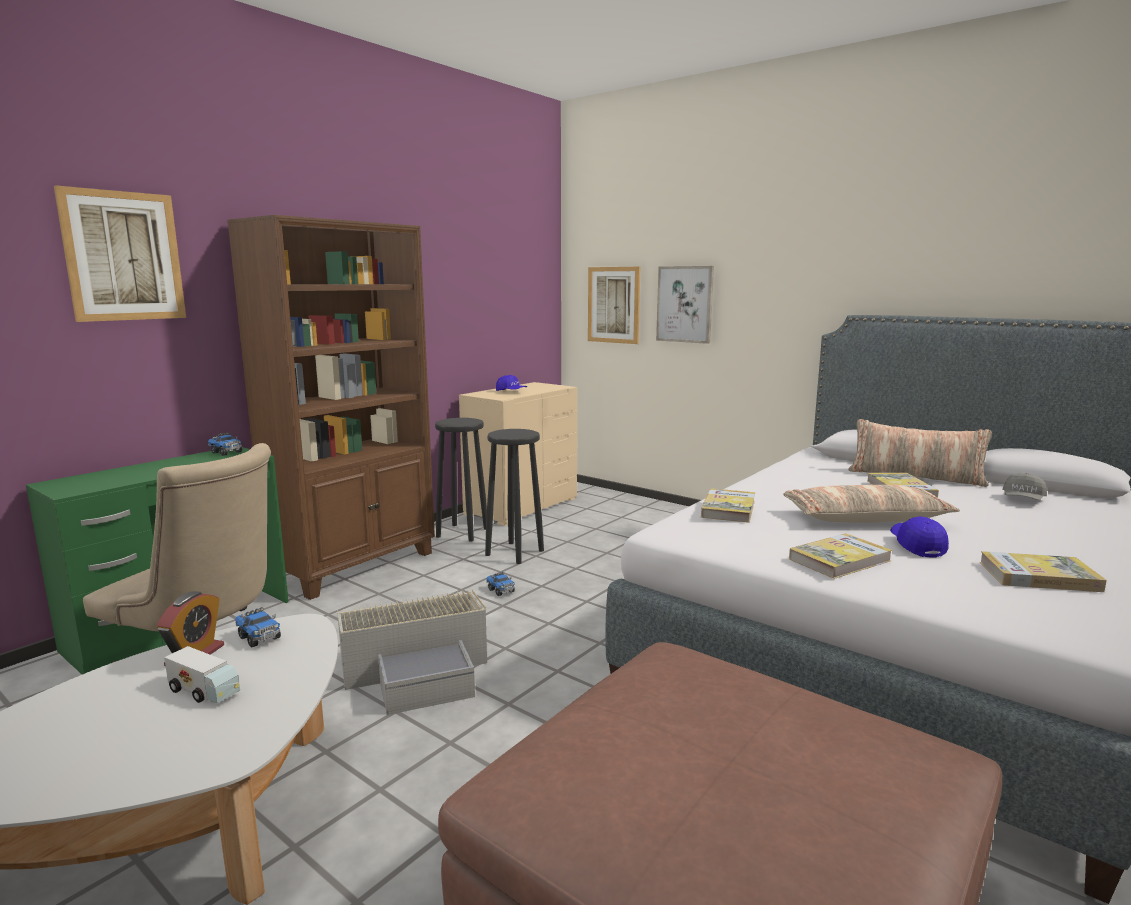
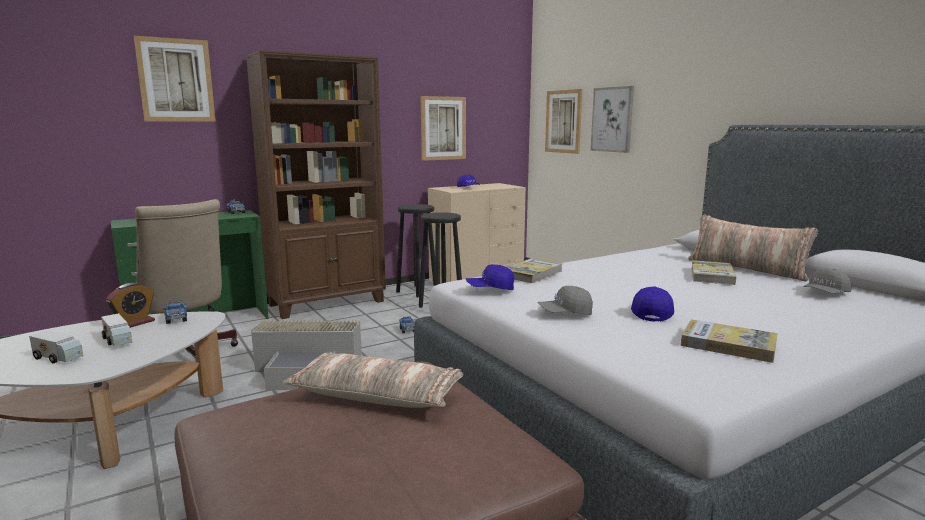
camera: 20 degrees right, 0 degrees up
(134, 743) = (58, 358): none -> toy truck
(472, 316) = (443, 128): none -> picture
(715, 536) = (490, 288): none -> blue cap
(839, 560) = (565, 313): book -> grey cap
(864, 518) = (639, 290): pillow -> pillow (376, 395)

